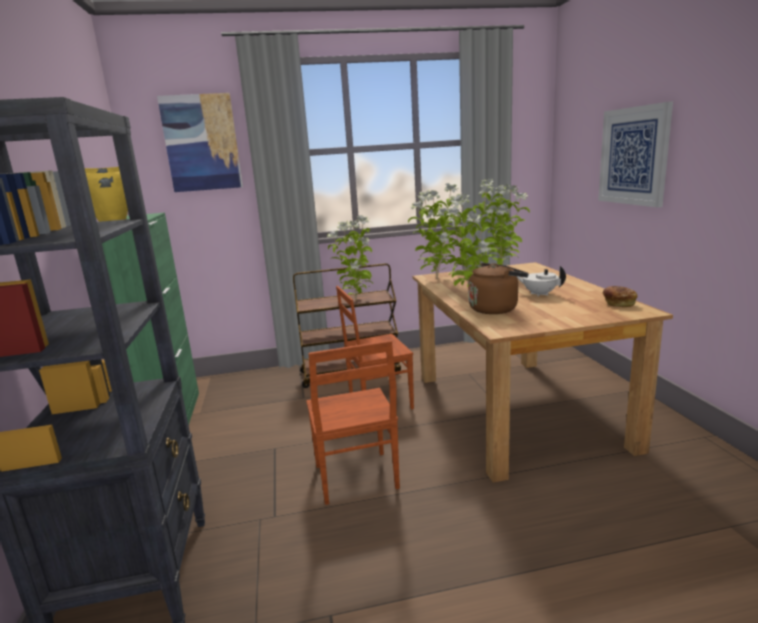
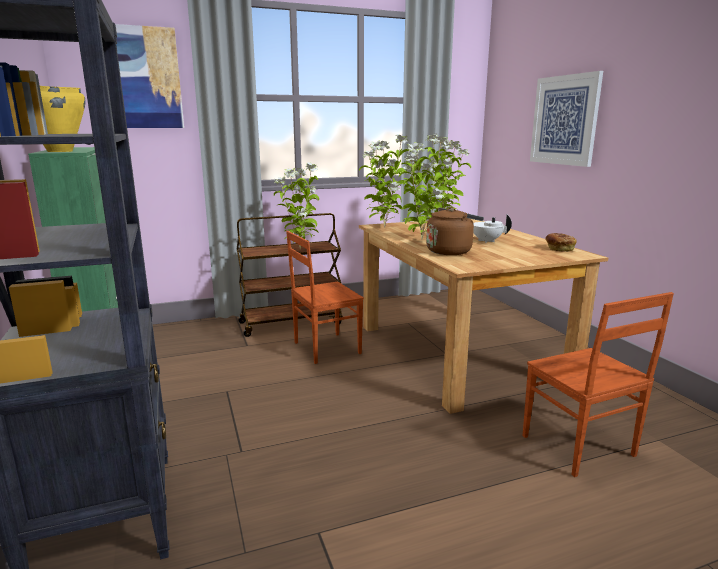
camera: 10 degrees left, 0 degrees up
(355, 478) = (316, 415): brown chair -> brown chair (578, 447)

